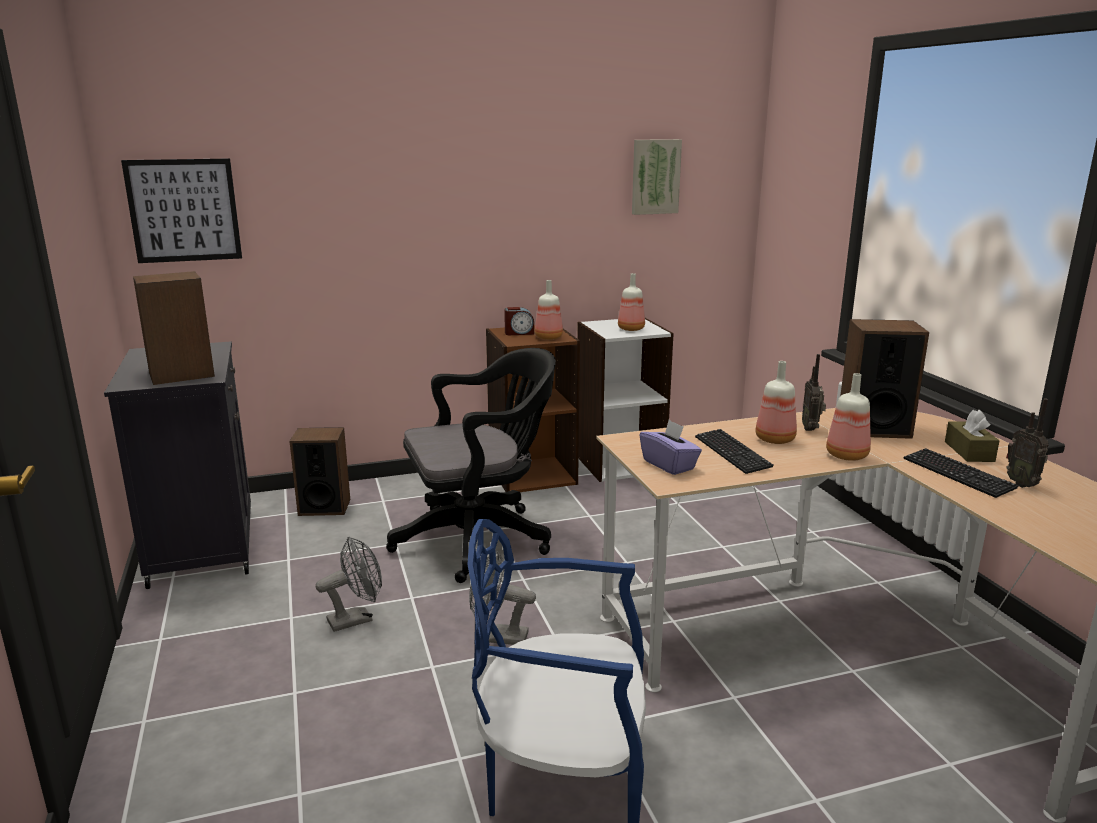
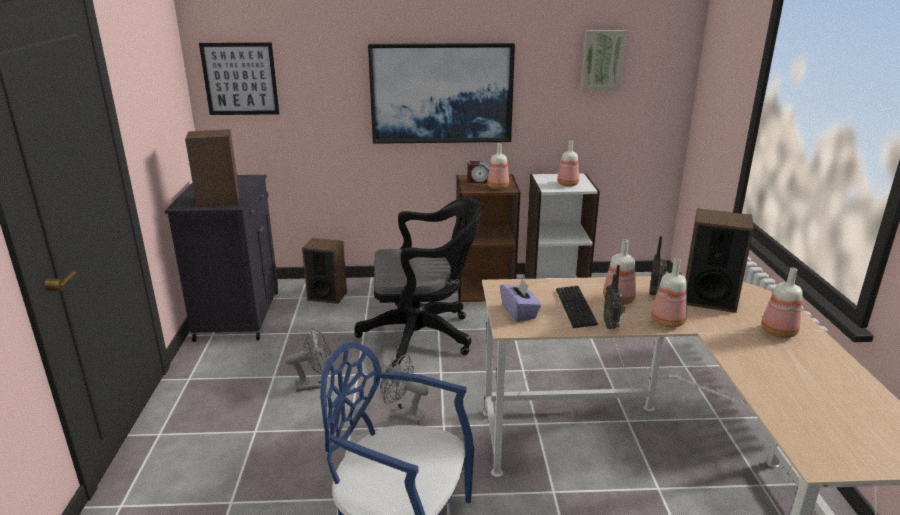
camera: 15 degrees right, 5 degrees up
(463, 222) = (441, 93): none -> picture
(957, 474) = (750, 352): keyboard -> none
(969, 451) = (777, 331): brown tissue box -> bottle
(1022, 484) = (801, 369): radio -> radio (612, 326)

